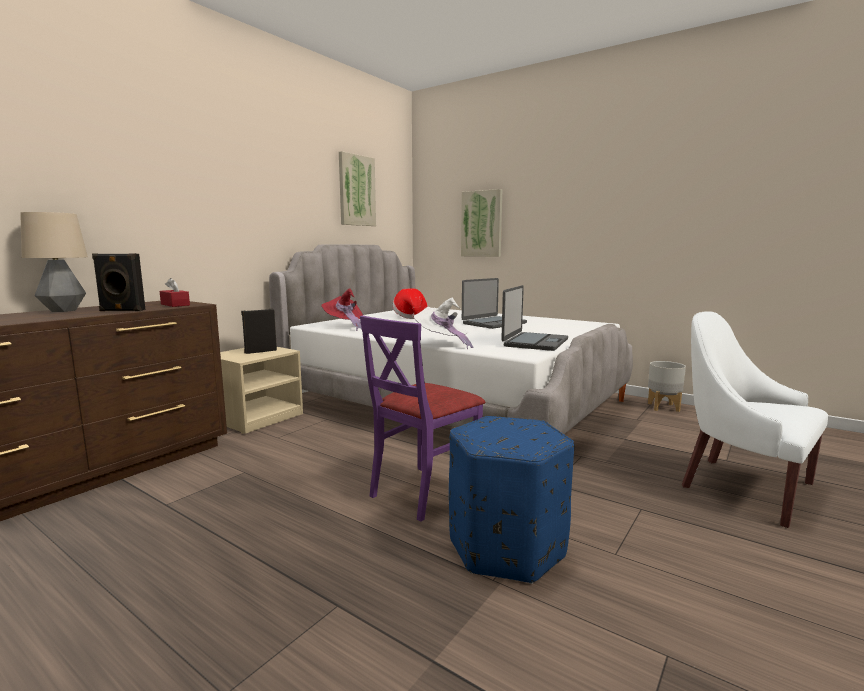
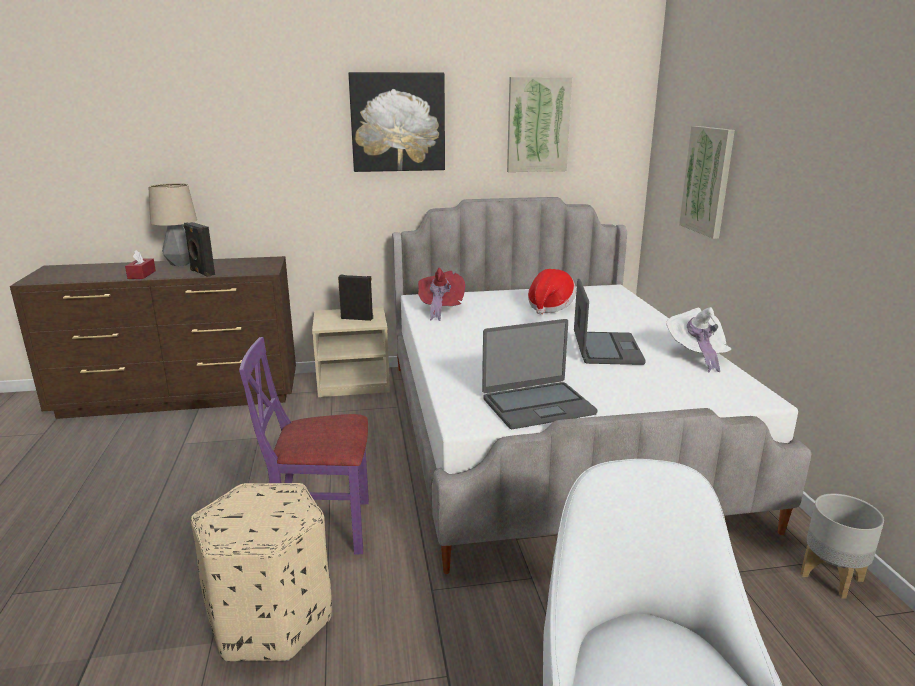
camera: 45 degrees right, 10 degrees up
(175, 304) = (253, 269): red tissue box -> red tissue box (141, 275)
(267, 175) = (398, 122): none -> picture
(442, 344) = (441, 371): white hat -> white hat (696, 356)
(493, 323) = (606, 349): laptop -> laptop turned 90 degrees counterclockwise
(505, 547) = (271, 618): blue ottoman -> beige ottoman

